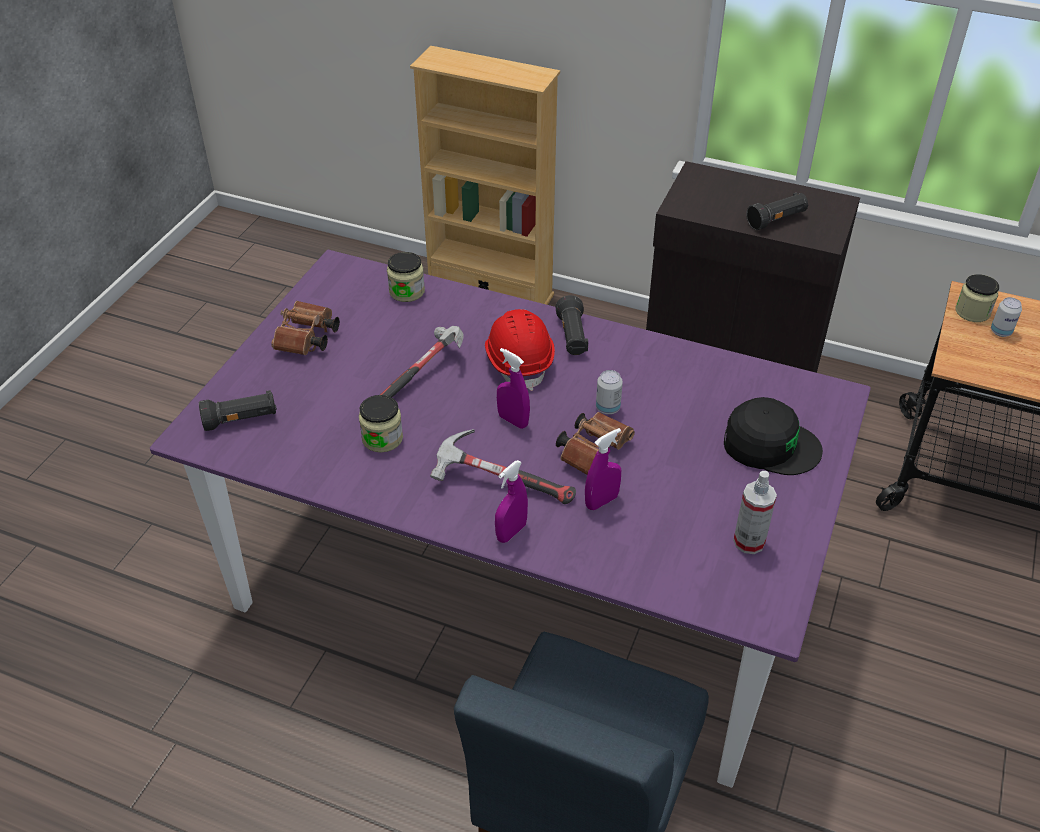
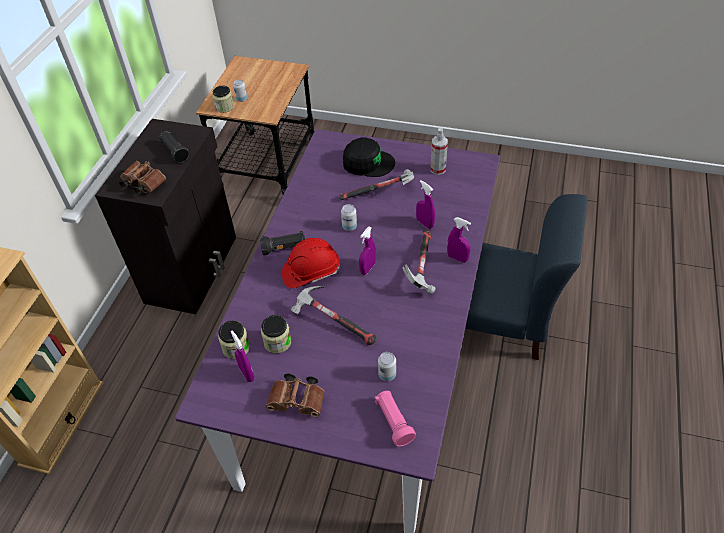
camera: 95 degrees left, 5 degrees up
(241, 420) = (393, 422): black flashlight -> pink flashlight
(314, 421) = (387, 375): none -> can
(364, 299) = (247, 373): none -> purple spray bottle
(382, 438) = (396, 332): jar -> jar (277, 342)
(594, 451) = (386, 229): brown binoculars -> brown binoculars (142, 184)
(687, 452) = (380, 192): none -> hammer
(770, 445) = (368, 163): black cap -> black cap turned 90 degrees clockwise

